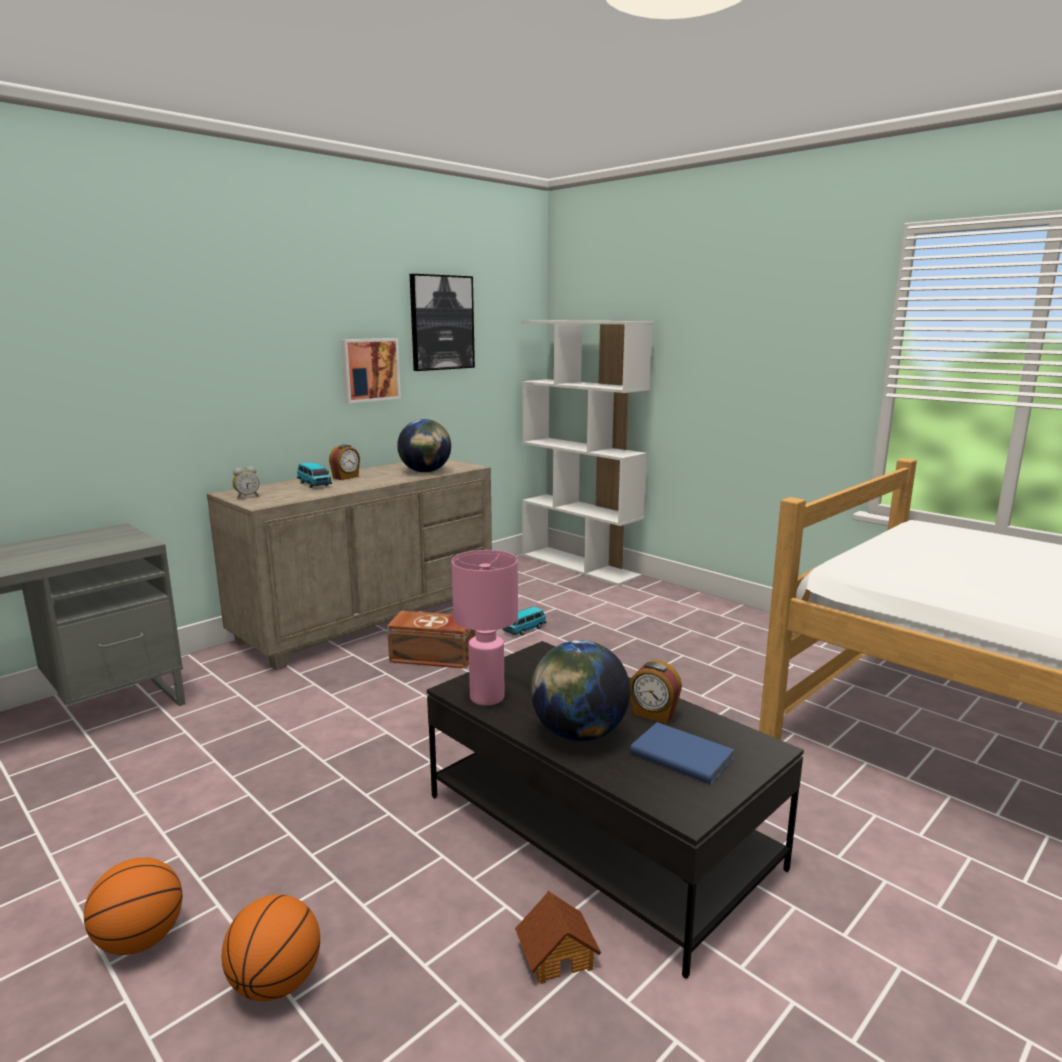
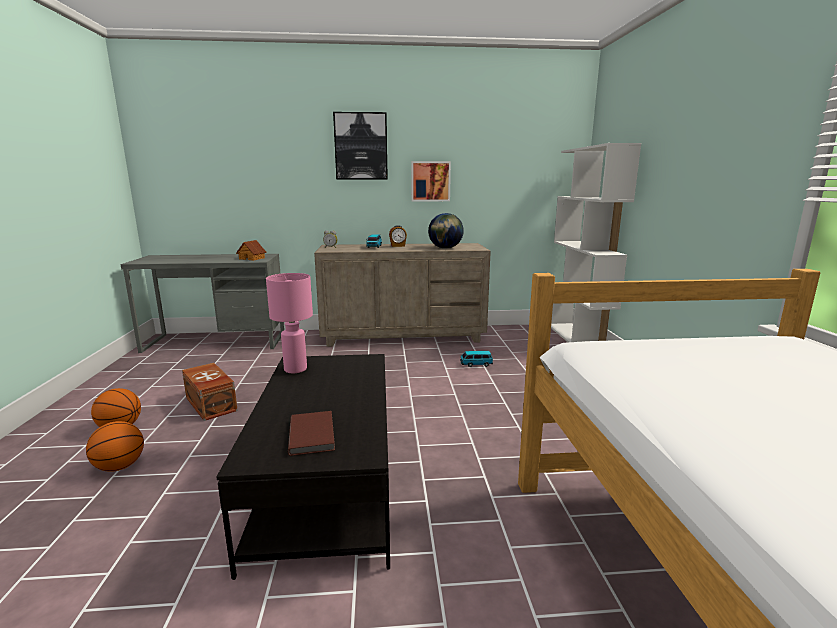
camera: 40 degrees right, 0 degrees up
(434, 657) = (402, 363): brown storage box -> brown storage box (210, 404)
(441, 322) = (489, 152): picture -> picture (361, 146)
(557, 954) = (208, 524): toy house -> toy house (252, 258)
(578, 733) = (293, 401): globe -> none
(653, 714) = (350, 409): alarm clock -> none
(681, 754) = (313, 434): blue book -> brown book

